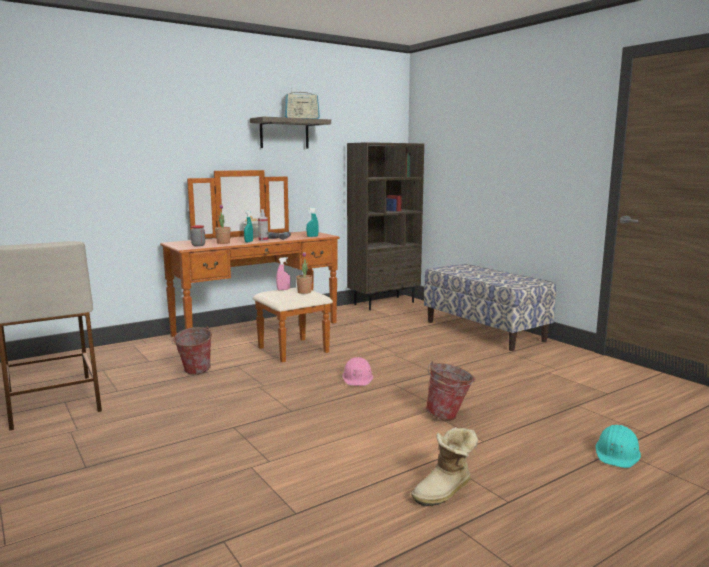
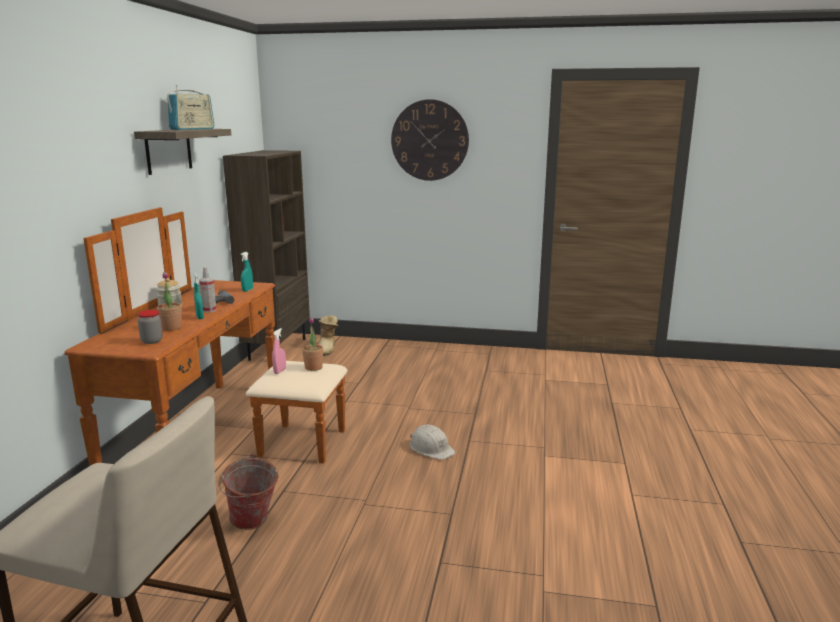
camera: 45 degrees left, 5 degrees up
(357, 378) = (431, 448): pink hard hat -> white hard hat
(445, 491) = (686, 519): boot -> boot (328, 349)
(449, 416) = (566, 452): bucket -> none
(484, 331) = (429, 354): bench -> none
(514, 130) = (429, 140): none -> wall clock
(617, 453) = (695, 432): turquoise hard hat -> none

